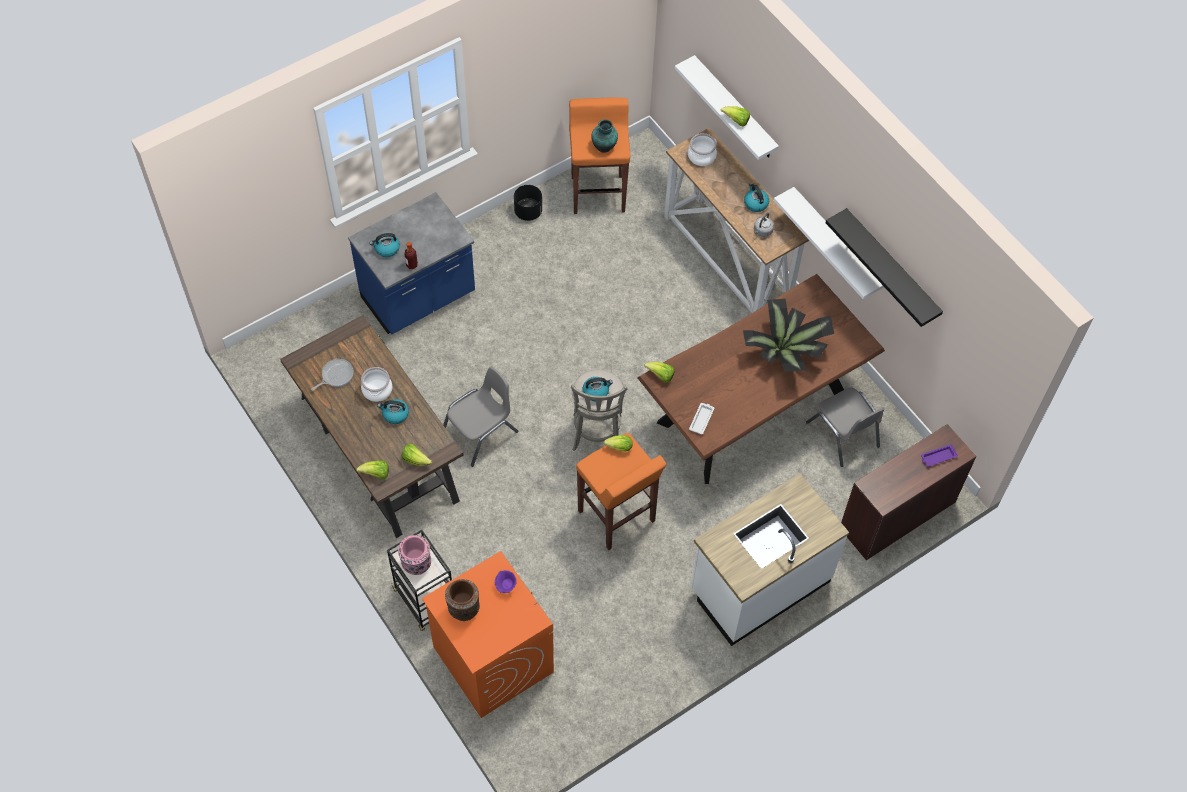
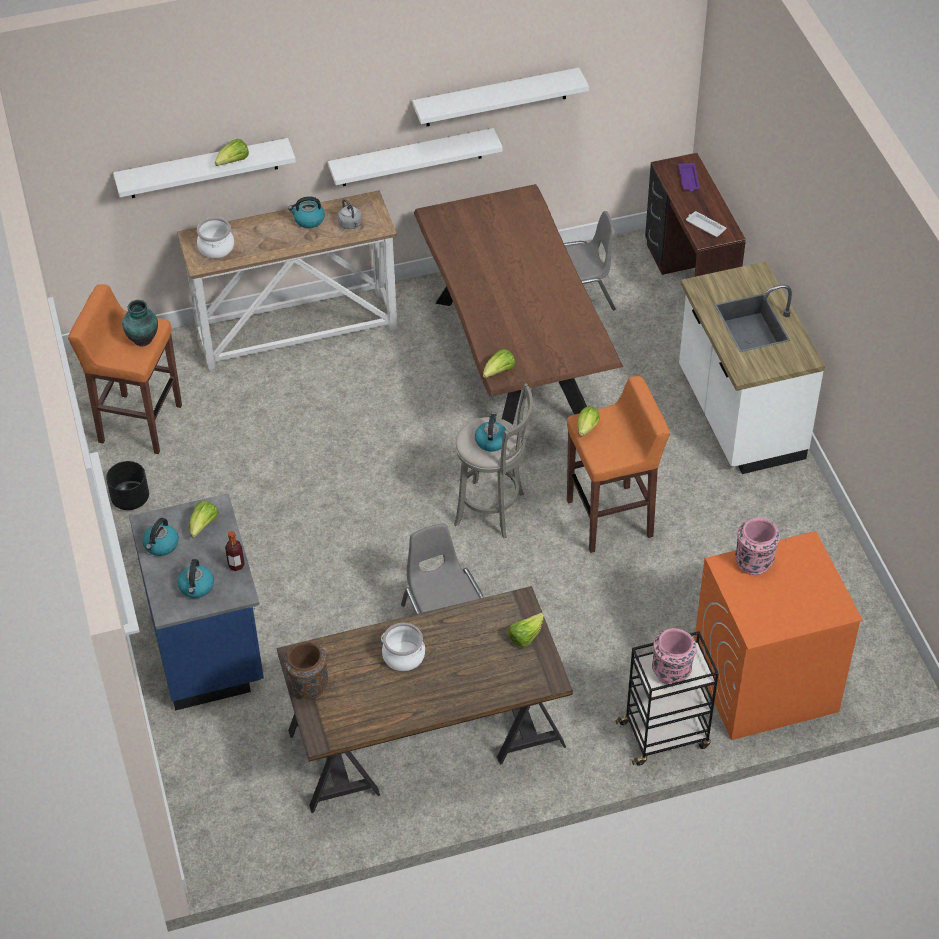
camera: 70 degrees left, 10 degrees down
(336, 375) = (362, 697): frying pan -> none
(376, 474) = (531, 683): lettuce -> lettuce (203, 526)
(395, 414) = (449, 644): kettle -> kettle (161, 545)
(463, 608) = (774, 610): brown vase -> brown vase (308, 686)
(506, 586) = (754, 562): purple bowl -> pink vase
(701, 419) = (571, 351): white tray -> white tray (705, 226)
(786, 353) = (511, 260): potted plant -> none
(891, 267) = (496, 97): black shelf -> white shelf

